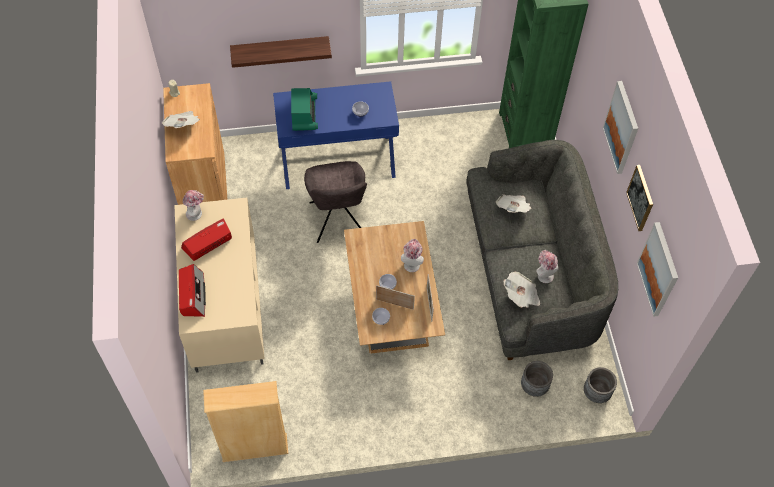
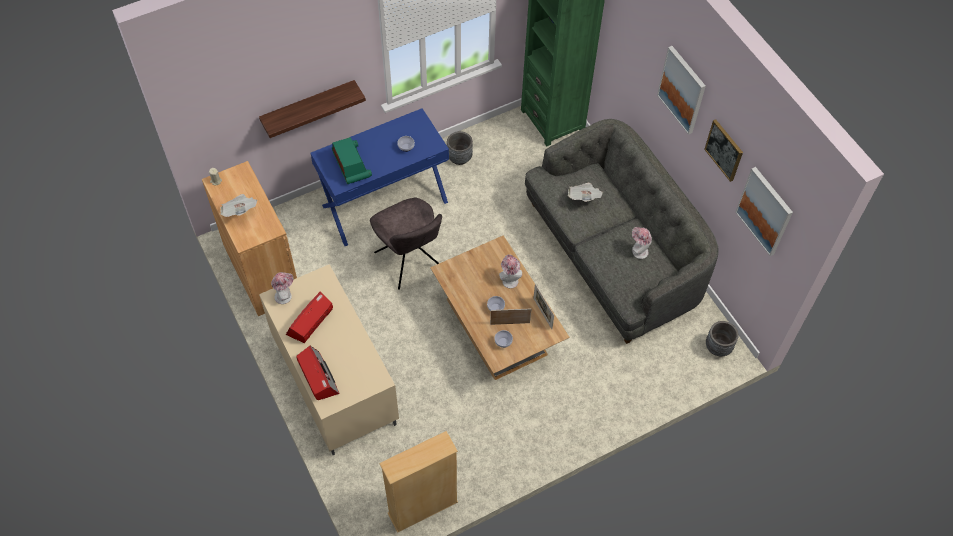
camera: 20 degrees left, 0 degrees up
(521, 296) = (626, 278): newspaper -> none
(534, 386) = (660, 360): grey planter -> grey planter (459, 158)

